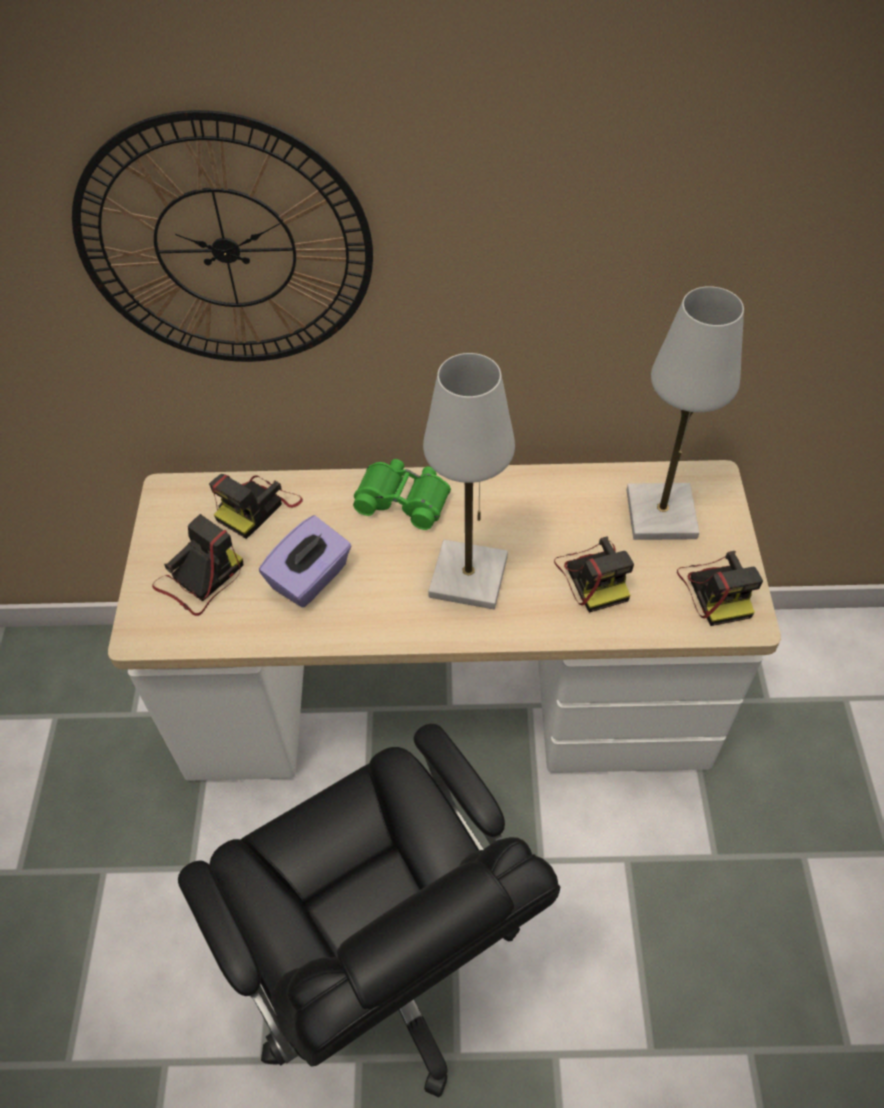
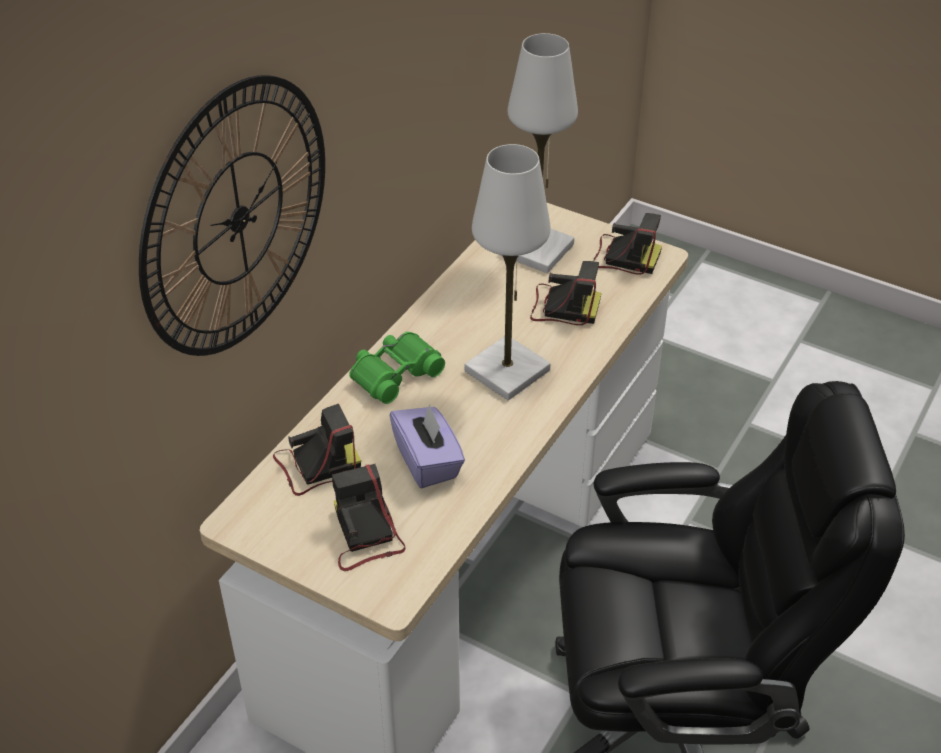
camera: 60 degrees left, 10 degrees down
(258, 507) = (316, 466): camera -> camera turned 90 degrees counterclockwise

